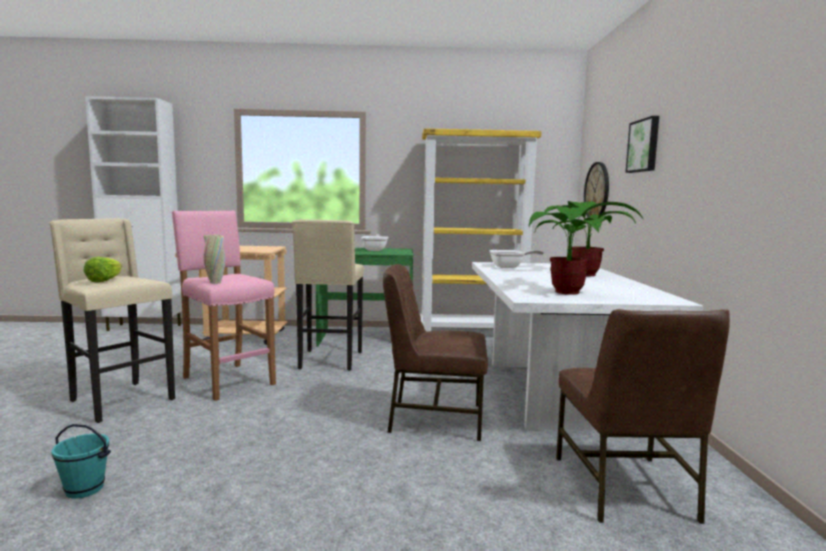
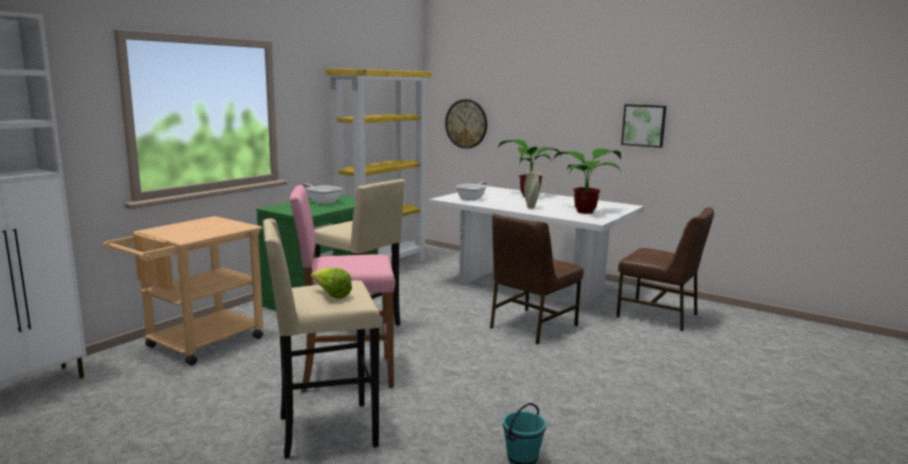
camera: 55 degrees left, 5 degrees up
(215, 283) = (376, 268): beige vase -> beige vase (530, 207)
(644, 145) = (539, 96): picture -> picture (644, 125)

